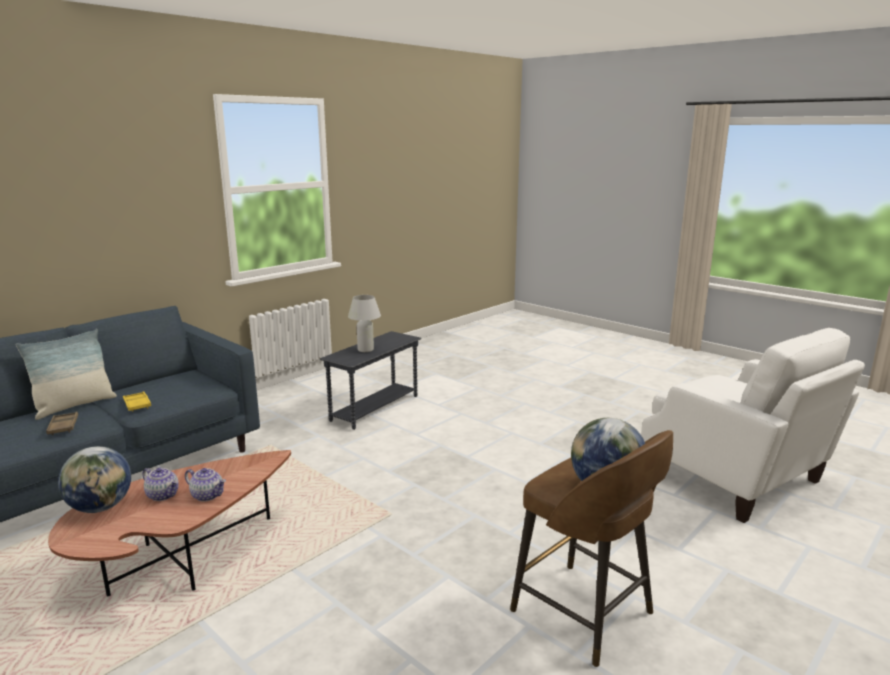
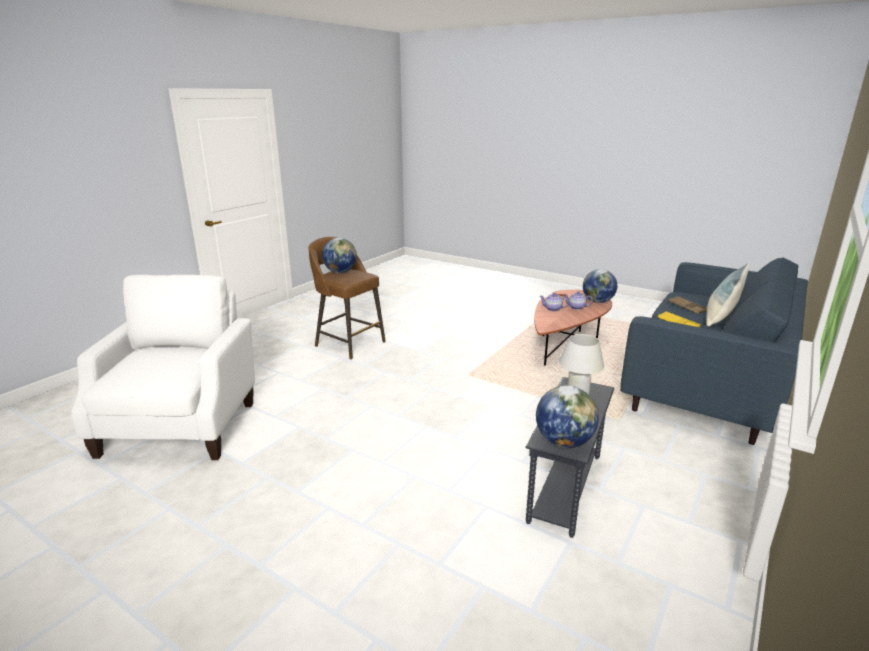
camera: 170 degrees right, 5 degrees up
(396, 337) = (564, 442): none -> globe
(736, 479) = (182, 426): white armchair -> white armchair turned 45 degrees clockwise

